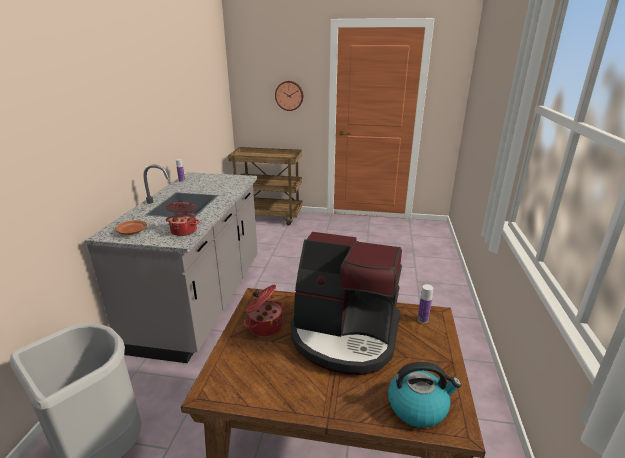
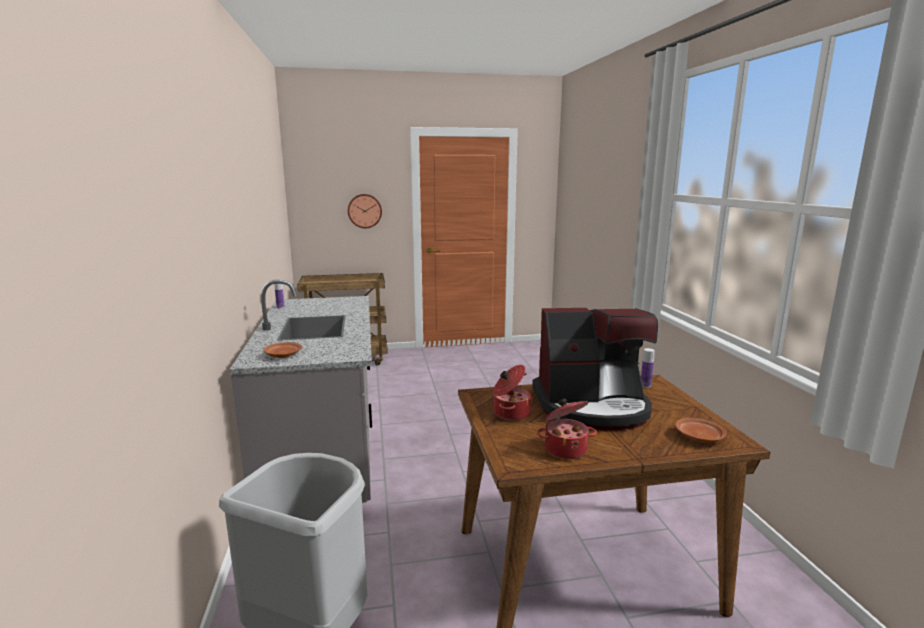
camera: 20 degrees left, 10 degrees down
(184, 231) = (347, 347): cooking pot -> cooking pot (565, 449)
(418, 406) = (698, 437): kettle -> brown plate

